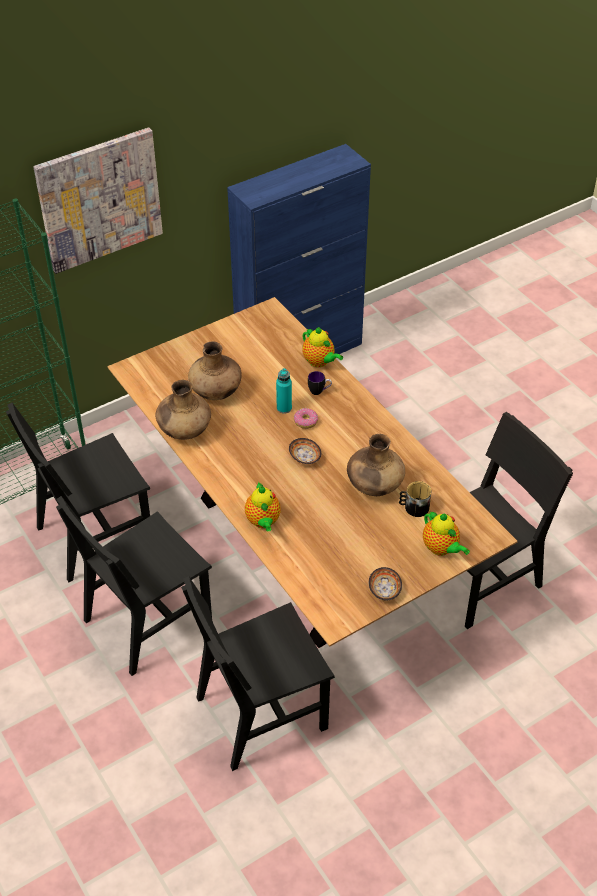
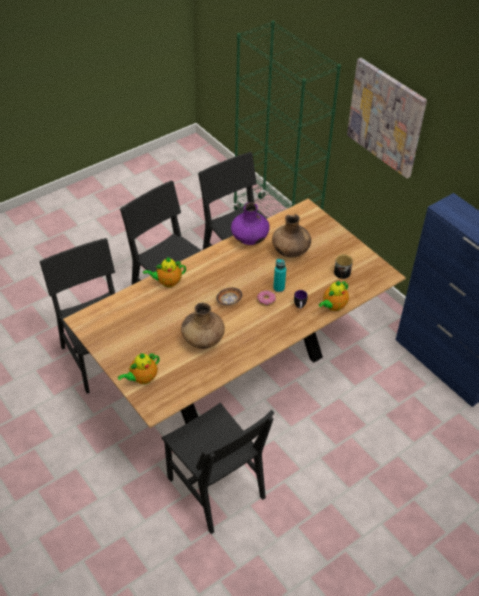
camera: 85 degrees right, 0 degrees up
(184, 431) = (249, 239): brown vase -> purple vase
(384, 591) = (105, 346): bowl -> none
(413, 507) = (182, 363): mug -> mug (342, 271)

